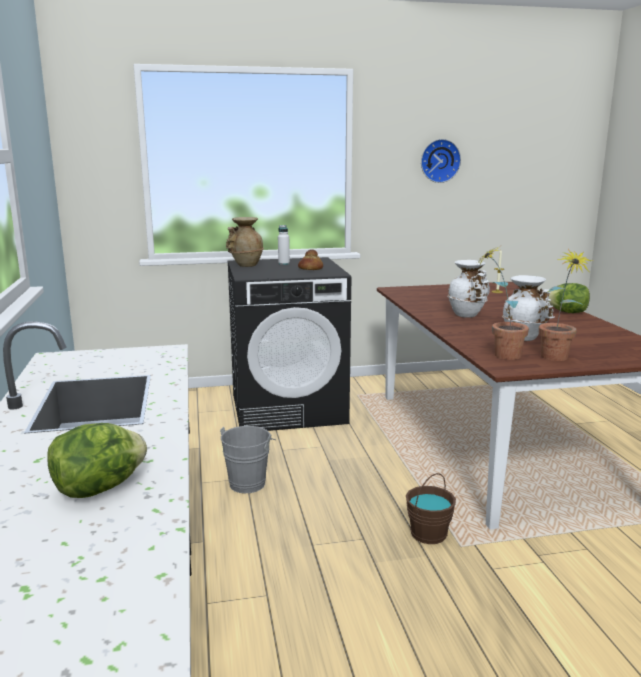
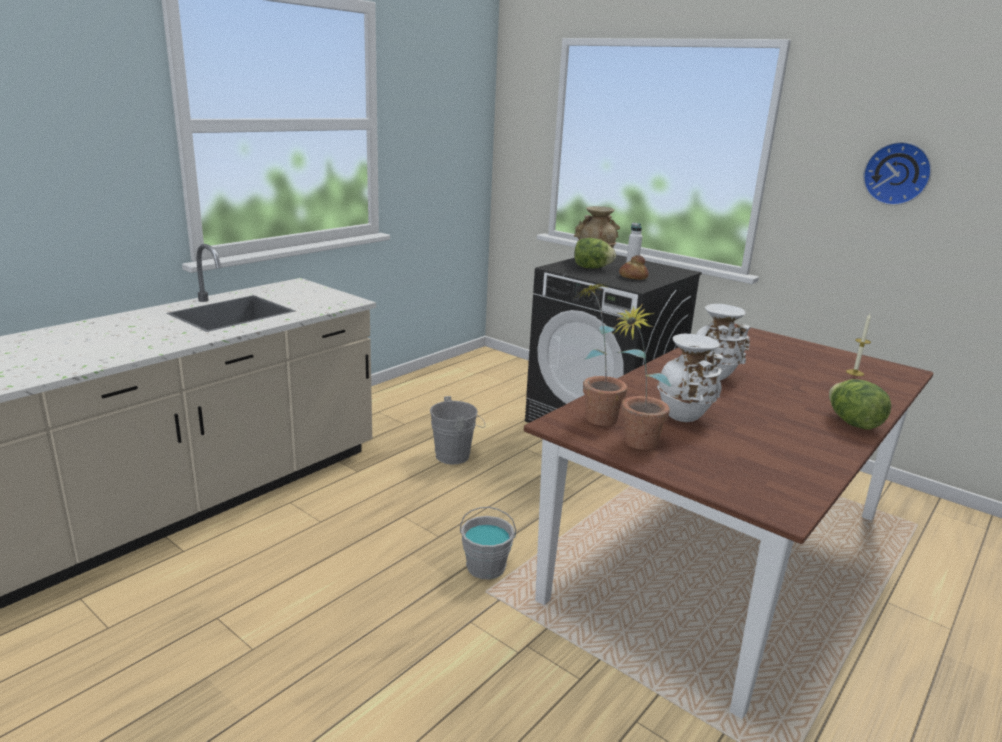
camera: 50 degrees right, 5 degrees up
(99, 489) = (102, 347): lettuce -> lettuce (591, 268)
(428, 533) = (486, 567): brown bucket -> grey bucket

